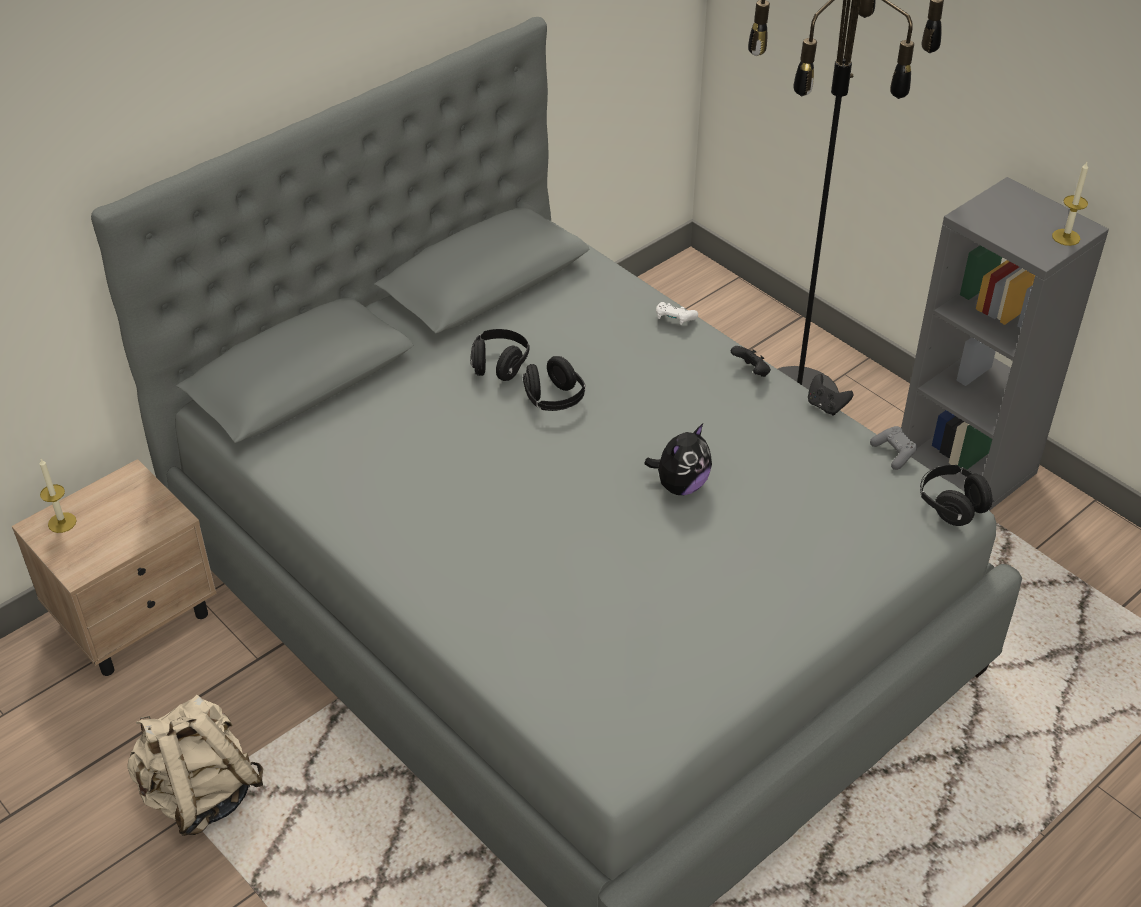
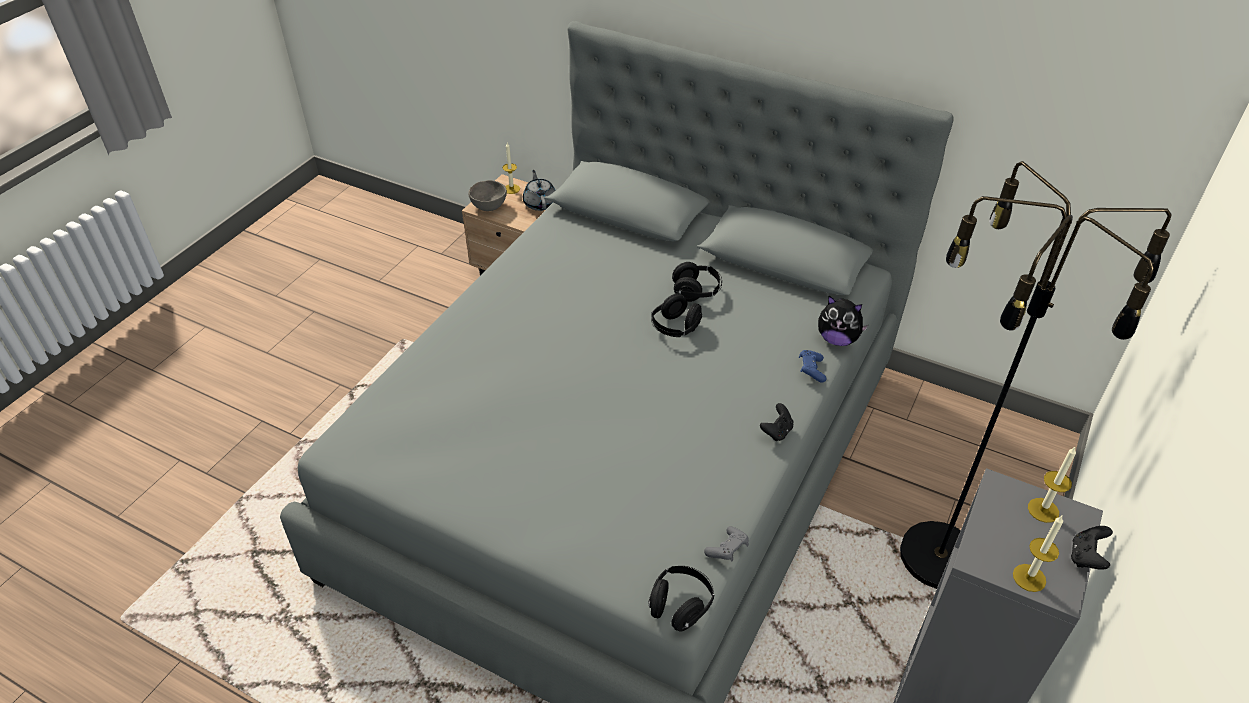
camera: 70 degrees right, 0 degrees up
(86, 558) = (489, 206): none -> grey bowl
(123, 498) = (540, 203): none -> grey teapot
(200, 794) = (411, 344): beige backpack -> none
(674, 320) = (811, 370): white game controller -> blue game controller
(680, 485) = (620, 419): plush toy -> plush toy (837, 339)
(826, 406) = (763, 490): black game controller -> black game controller (1086, 557)
(999, 204) = (1043, 510): none -> candle

